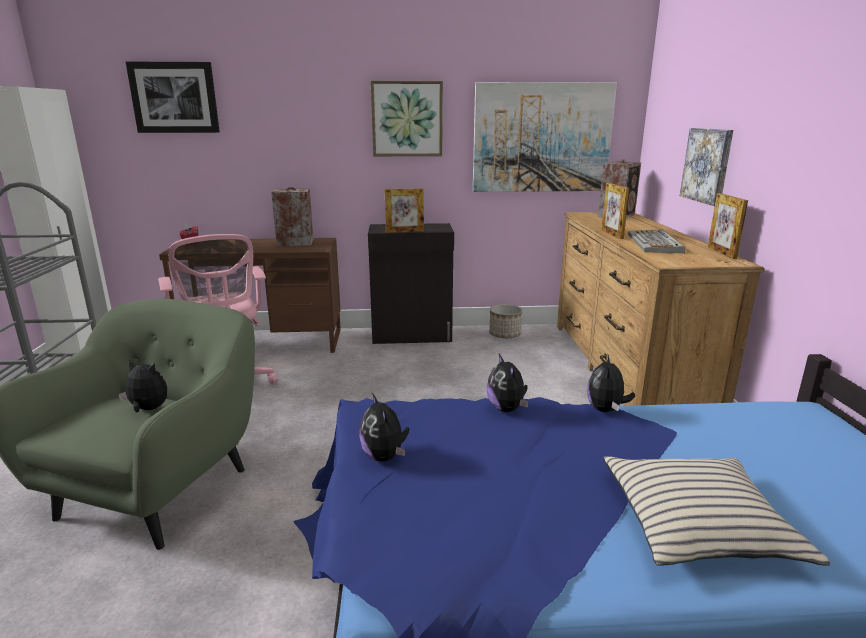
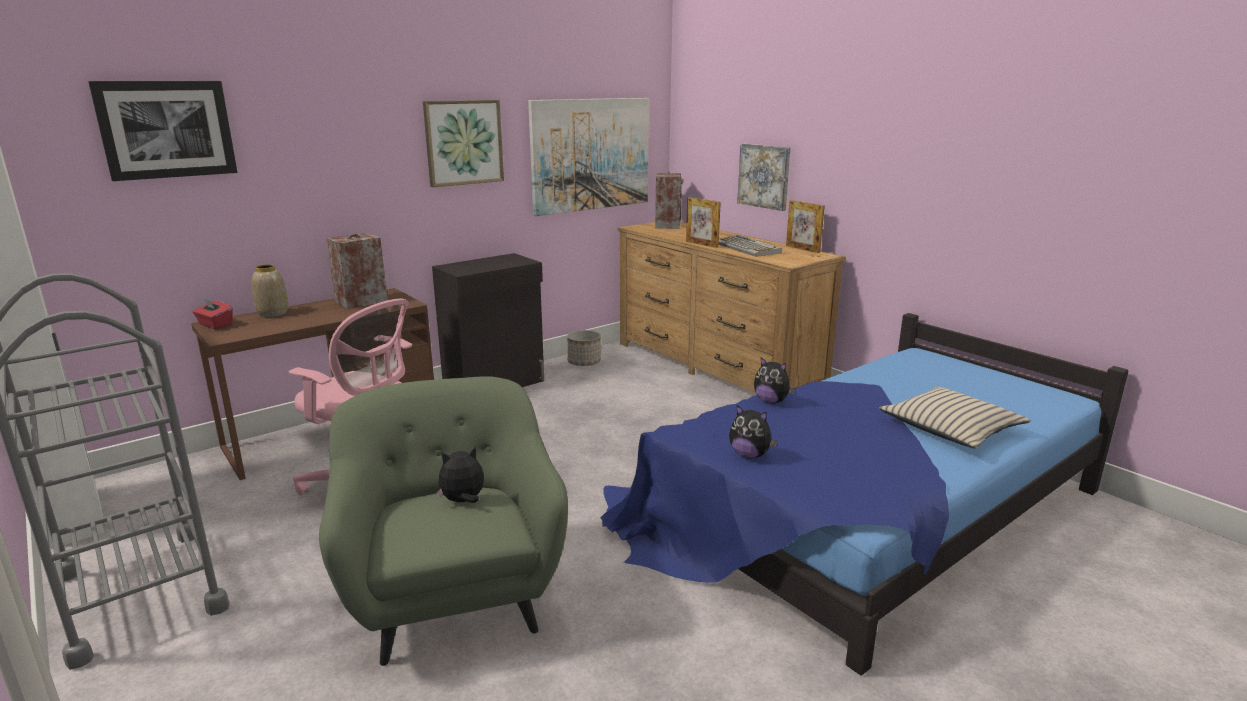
camera: 35 degrees left, 0 degrees up
(232, 241) = (272, 313): none -> vase
(404, 231) = (492, 269): picture frame -> none
(606, 410) = (825, 384): plush toy -> none

